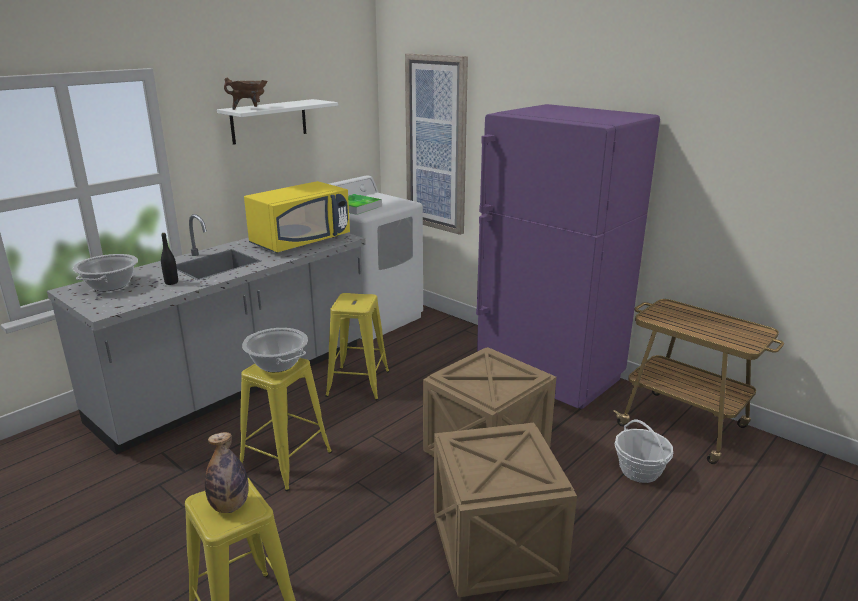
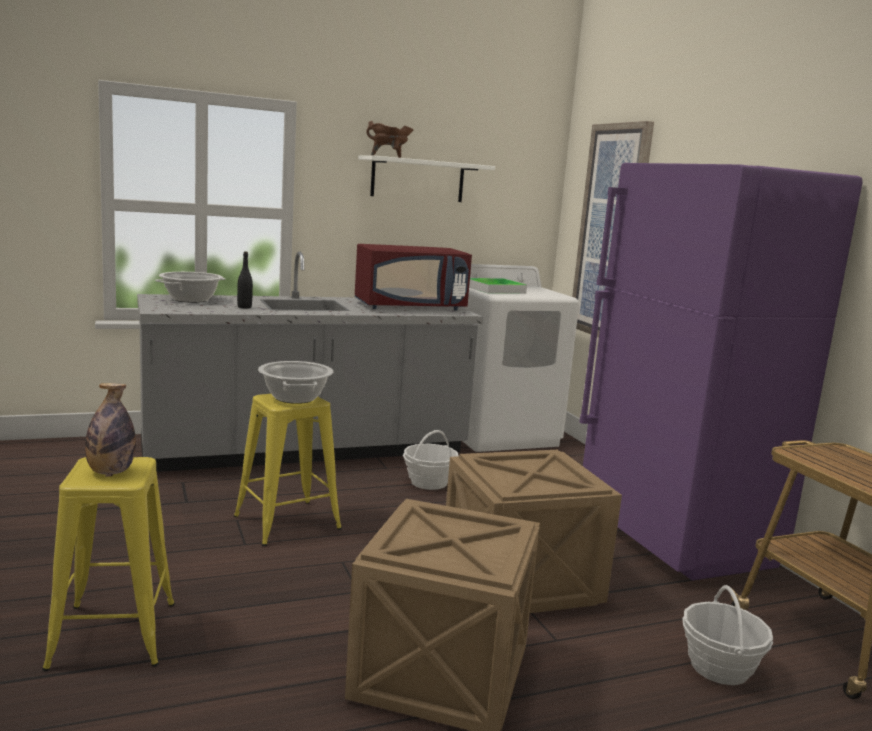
camera: 25 degrees right, 10 degrees down
(301, 241) = (410, 307): yellow microwave -> red microwave
(358, 383) = (428, 482): yellow stool -> basket

